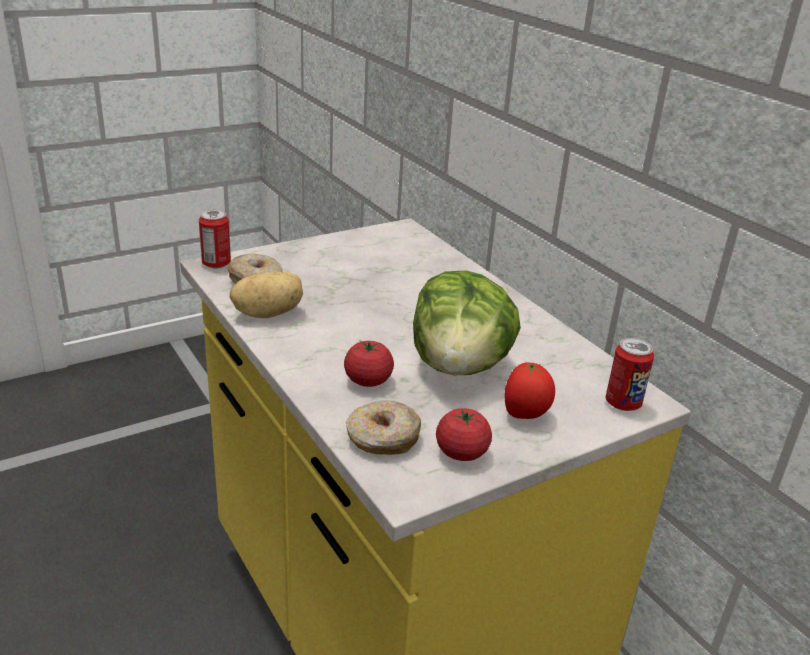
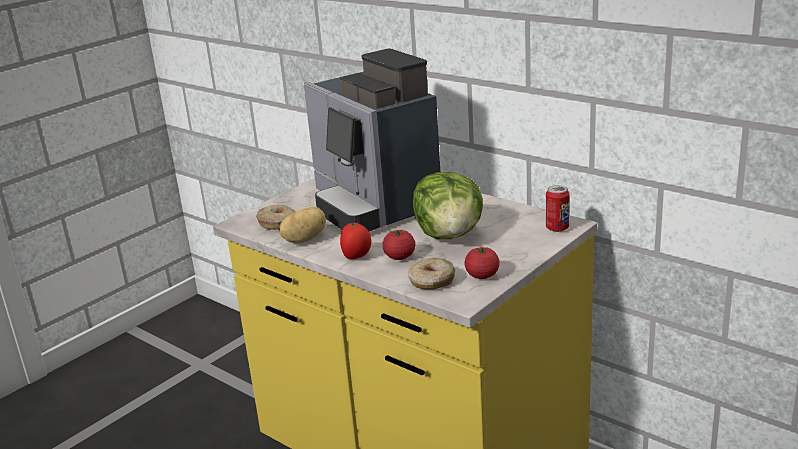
camera: 15 degrees left, 5 degrees down
(216, 264) = (241, 221): can -> none
(391, 289) = (373, 205): none -> coffee machine
(525, 415) = (506, 248): tomato -> tomato (357, 257)

